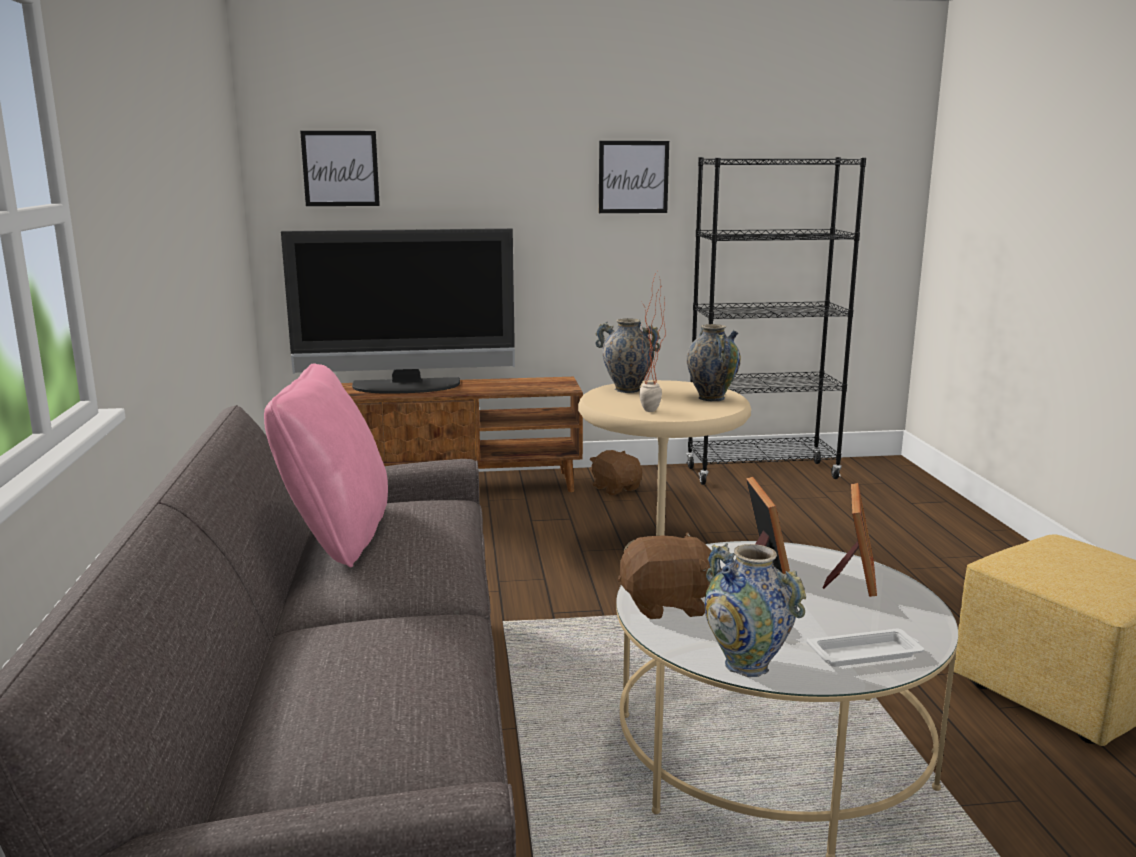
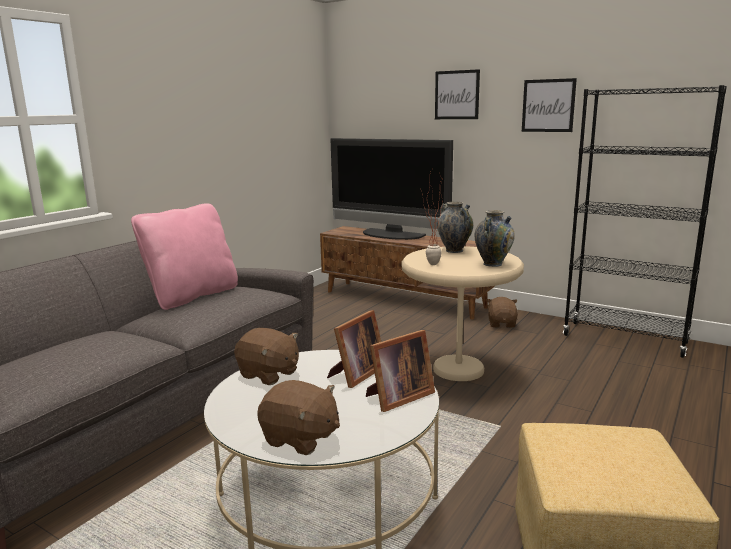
camera: 40 degrees right, 0 degrees up
(340, 168) = (372, 102): picture -> picture (457, 95)
(747, 665) = (231, 417): vase -> none
(866, 654) = (300, 438): white tray -> brown plush toy

